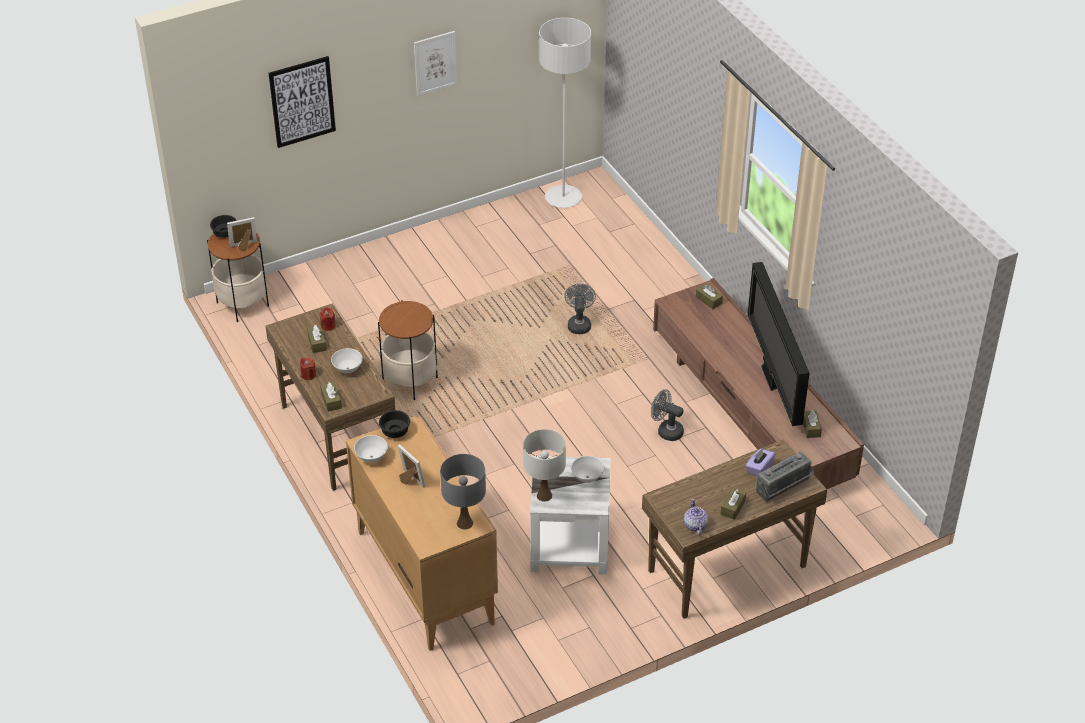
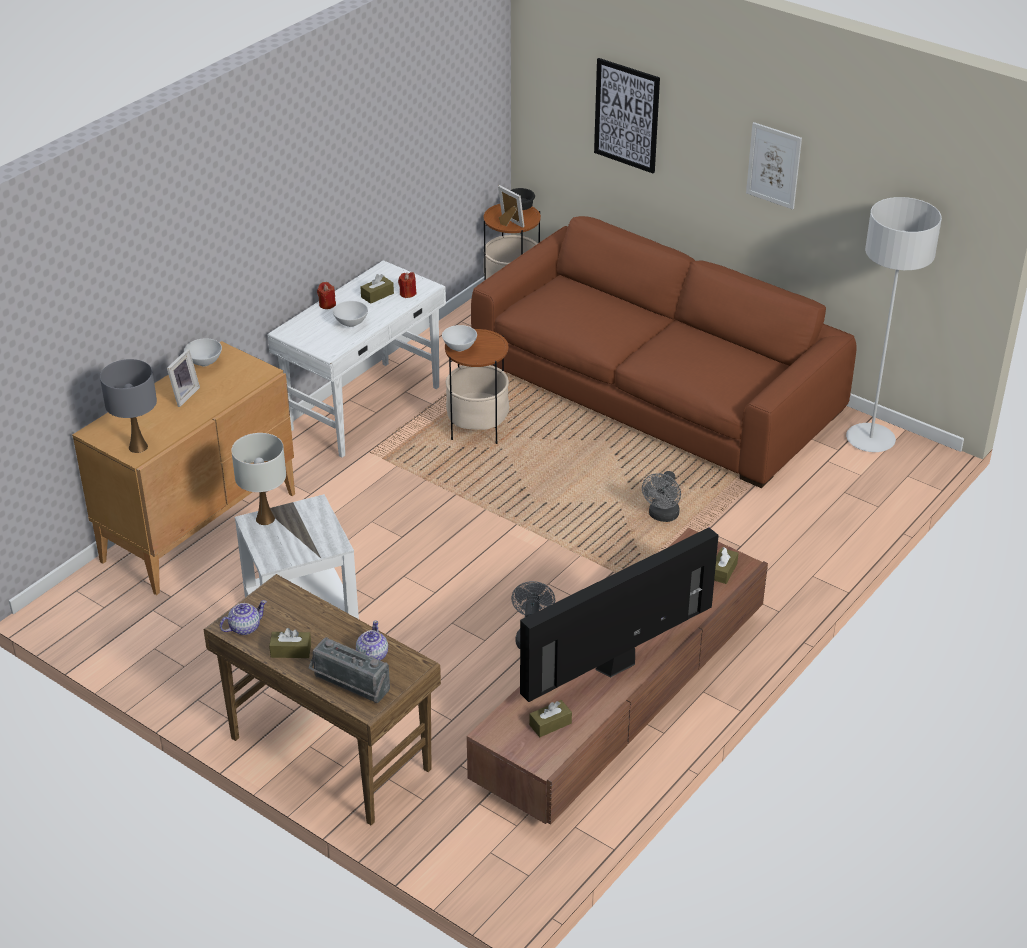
camera: 65 degrees right, 5 degrees down
(331, 401) = (298, 328): brown tissue box -> none
(335, 436) = (364, 408): brown console table -> white console table
(394, 432) = (250, 365): black bowl -> none
(427, 272) = (656, 386): none -> brown sofa
(579, 324) = (662, 516): grey fan -> grey fan turned 135 degrees clockwise
(587, 477) = (311, 541): white bowl -> white bowl (460, 348)
(759, 469) = (372, 656): purple tissue box -> teapot

